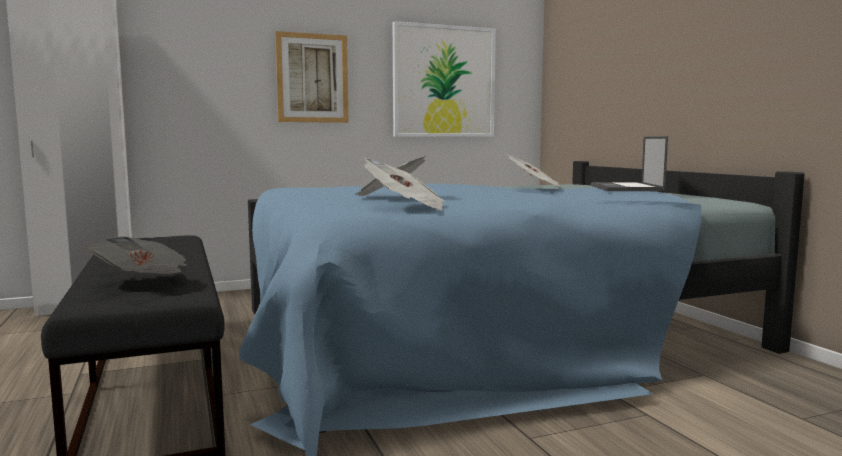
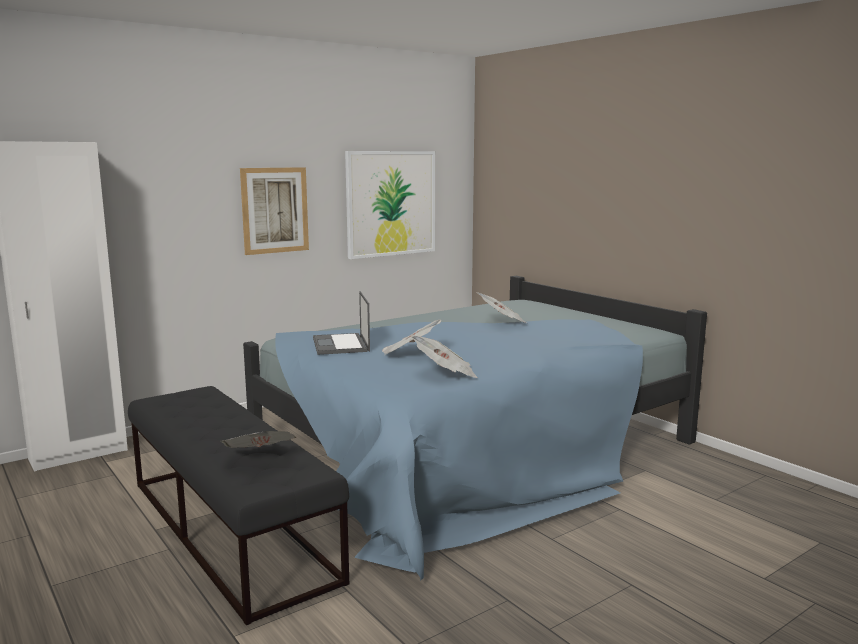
camera: 15 degrees left, 5 degrees up
(626, 188) = (575, 320): laptop -> laptop (341, 345)

